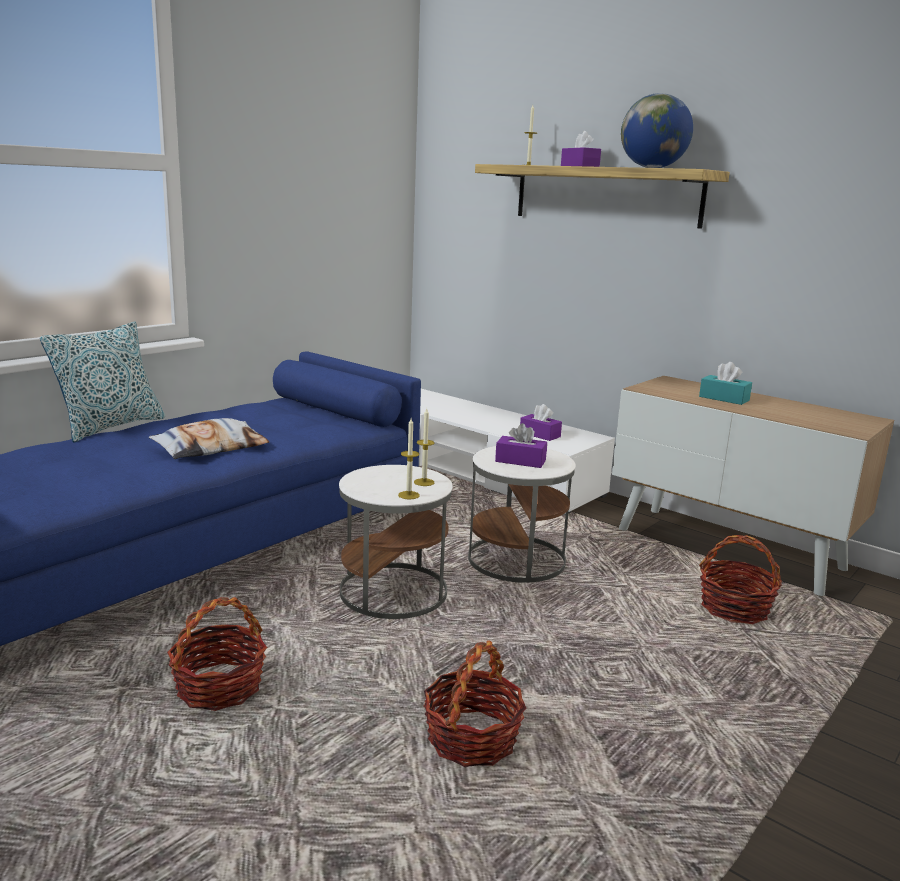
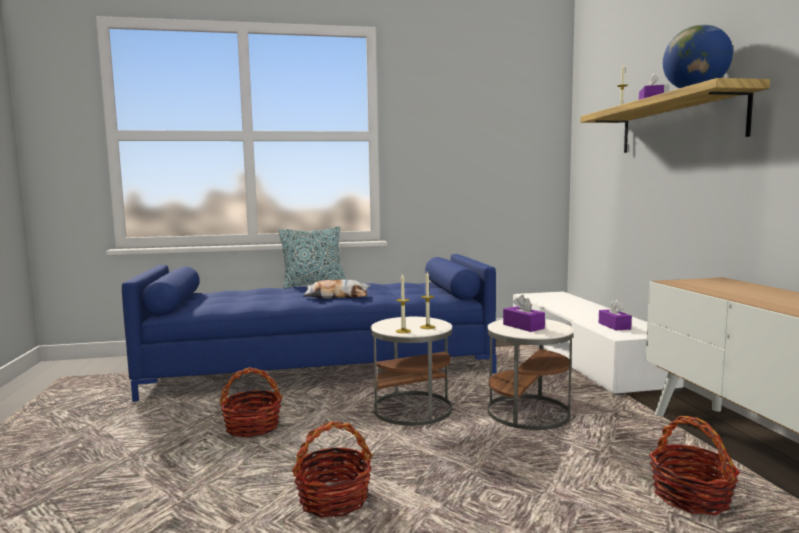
camera: 40 degrees right, 10 degrees down
(724, 398) = (746, 292): turquoise tissue box -> none

